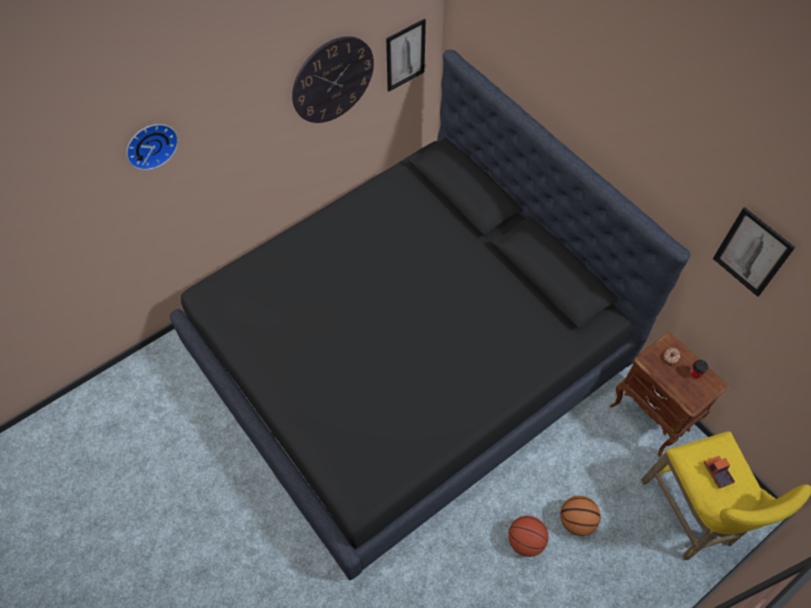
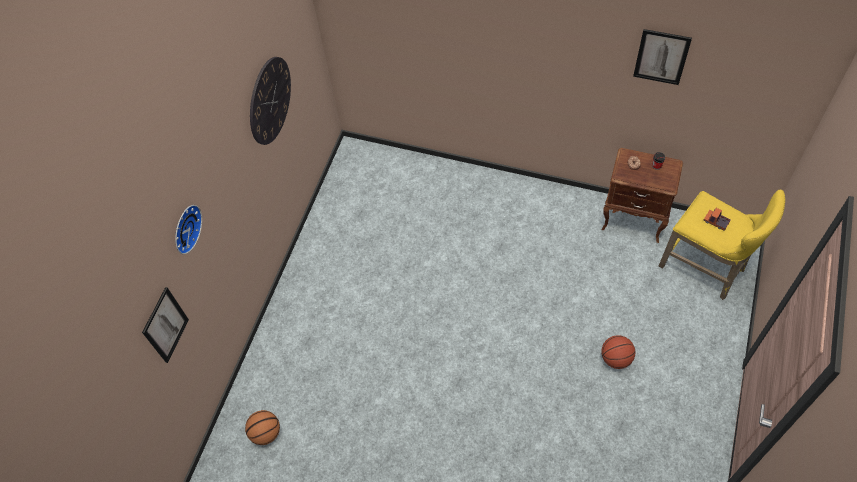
camera: 30 degrees left, 0 degrees up
(405, 55) = (303, 51): picture -> picture (165, 325)
(406, 356) = (433, 288): black bed -> none
(576, 520) = (638, 322): basketball -> basketball (266, 433)

